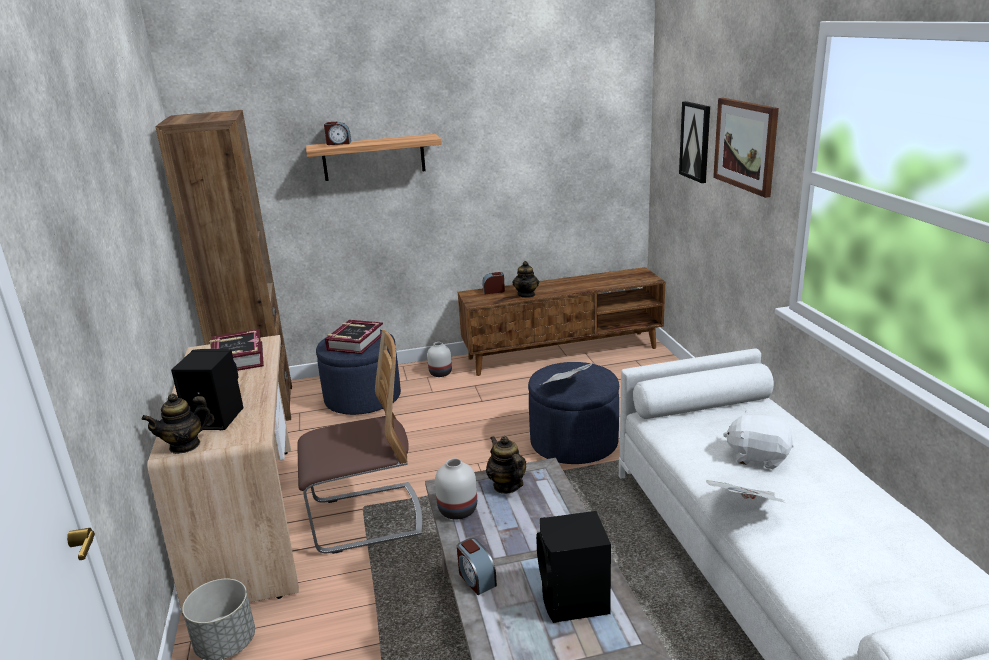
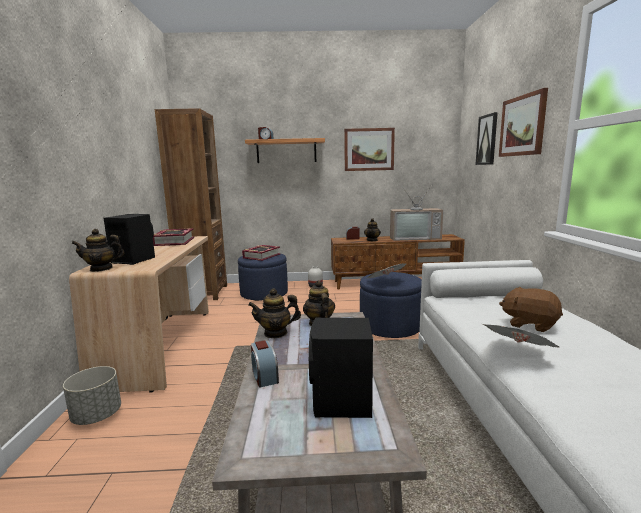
camera: 10 degrees right, 10 degrees down
(366, 519) = (234, 353): chair -> none
(459, 510) = (276, 333): white vase -> teapot
(510, 145) = (369, 149): none -> picture
(590, 282) = (414, 238): none -> television
(758, 456) = (529, 324): white plush toy -> brown plush toy

